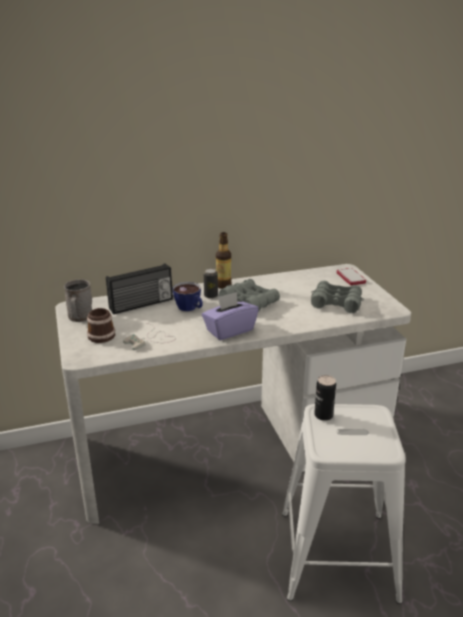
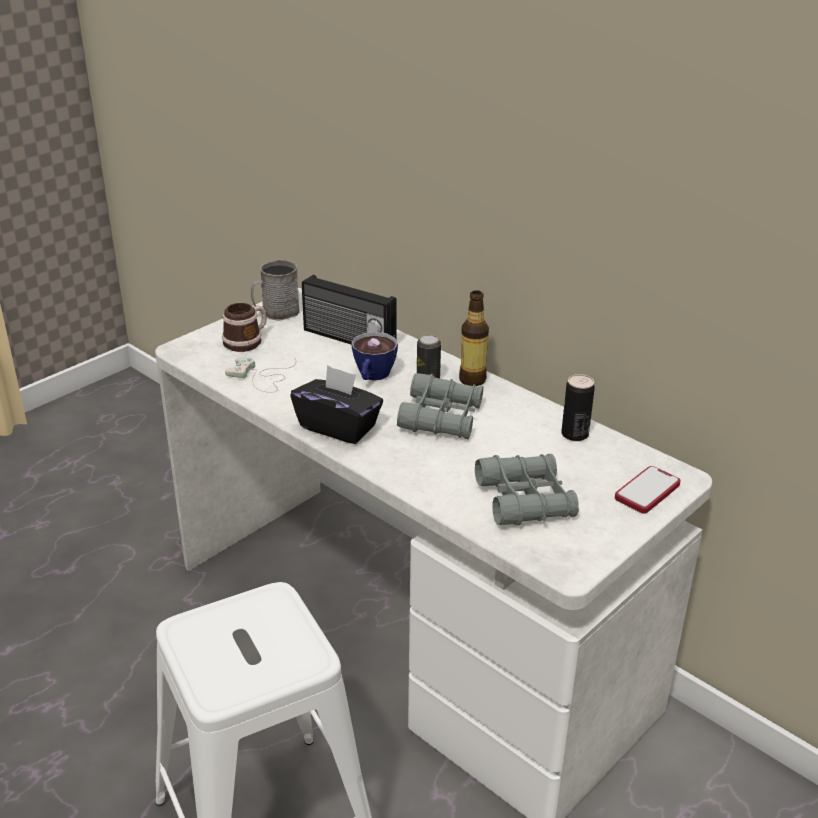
camera: 60 degrees right, 5 degrees up
(229, 330) = (338, 427): purple tissue box -> black tissue box
(323, 415) = (266, 604): can -> can (574, 434)

